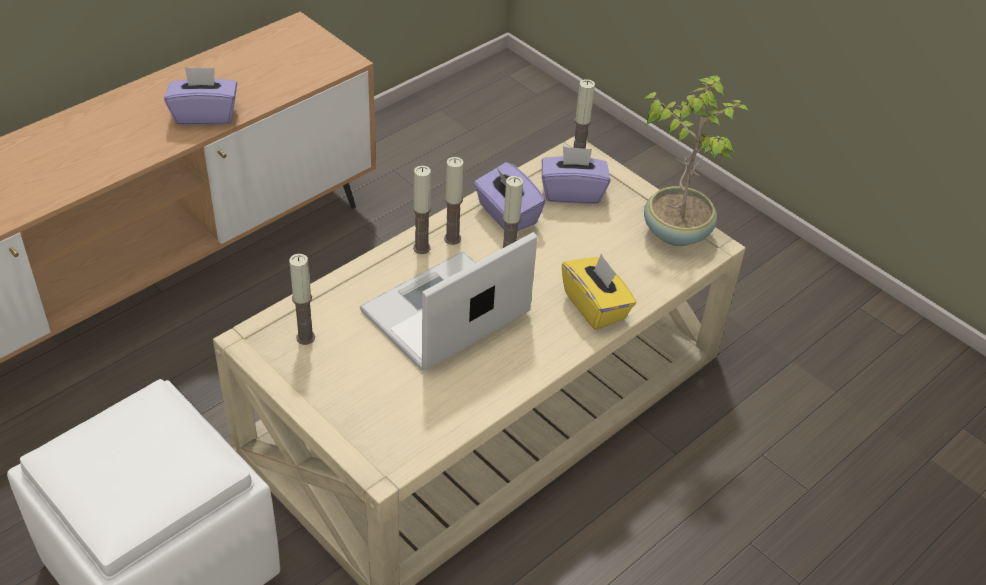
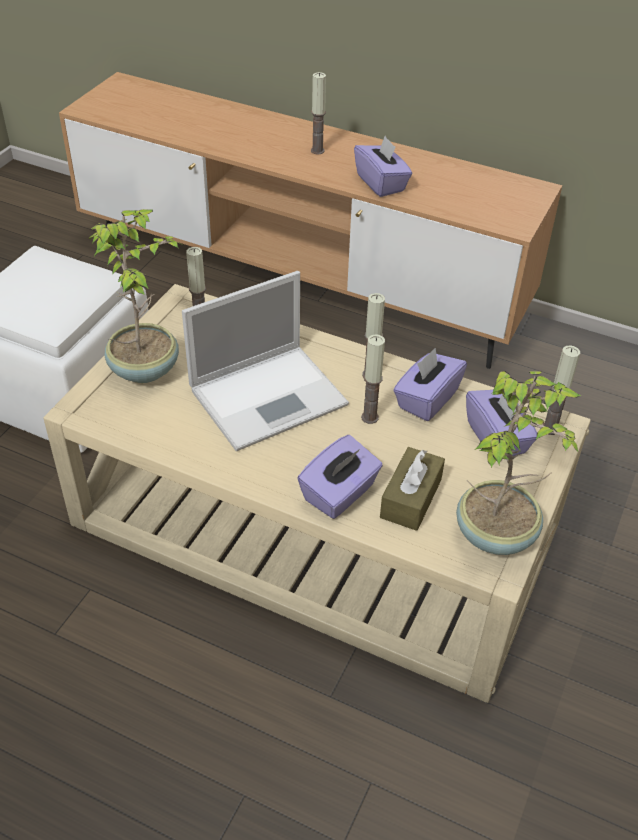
camera: 70 degrees right, 0 degrees up
(348, 397) = (145, 368): none -> potted plant
(421, 248) = (343, 359): candle -> candle (317, 150)
(443, 314) = (270, 395): laptop -> laptop turned 120 degrees clockwise
(595, 306) = (340, 494): yellow tissue box -> purple tissue box
(617, 266) = (411, 498): none -> brown tissue box

